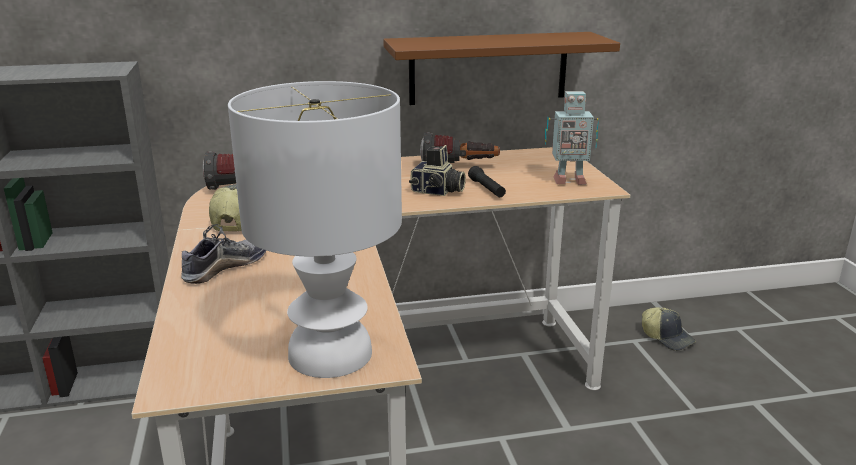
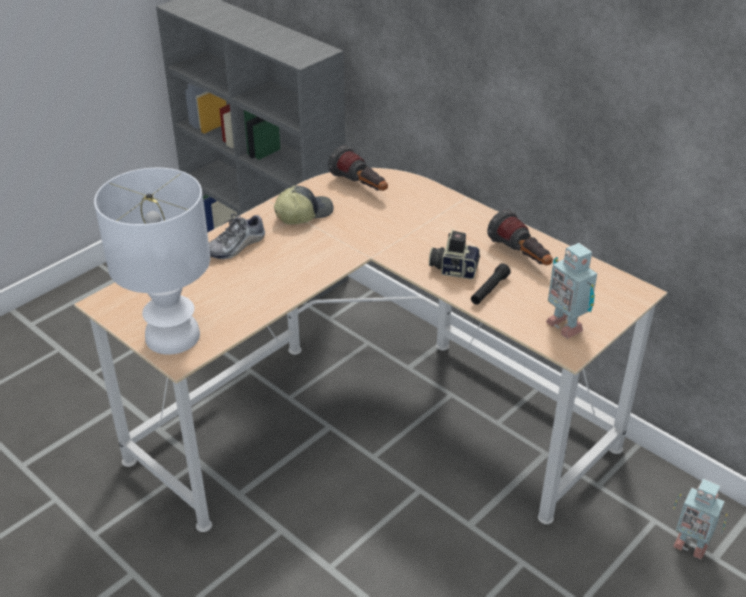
camera: 55 degrees right, 15 degrees up
(225, 267) = (236, 246): shoe -> shoe turned 135 degrees clockwise
(437, 191) = (453, 269): camera -> camera turned 120 degrees clockwise
(488, 68) = (605, 175): brown shelf -> none
(667, 337) = (690, 544): cap -> toy robot

